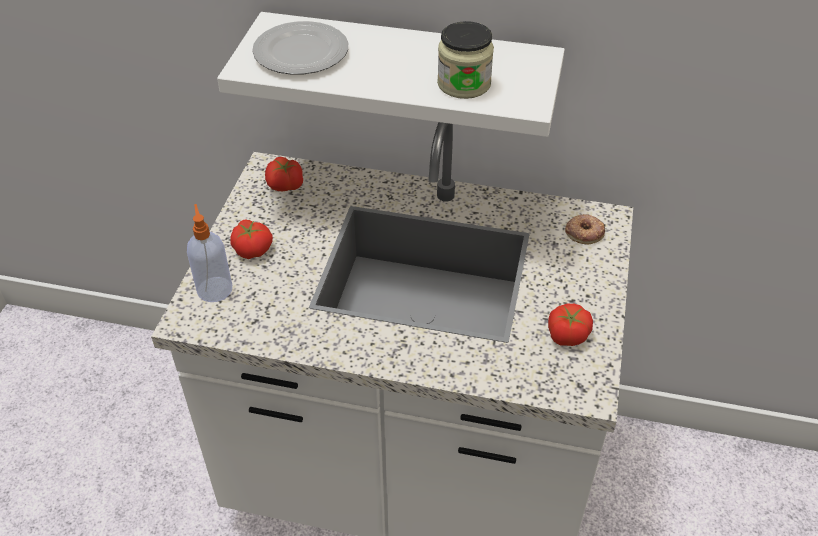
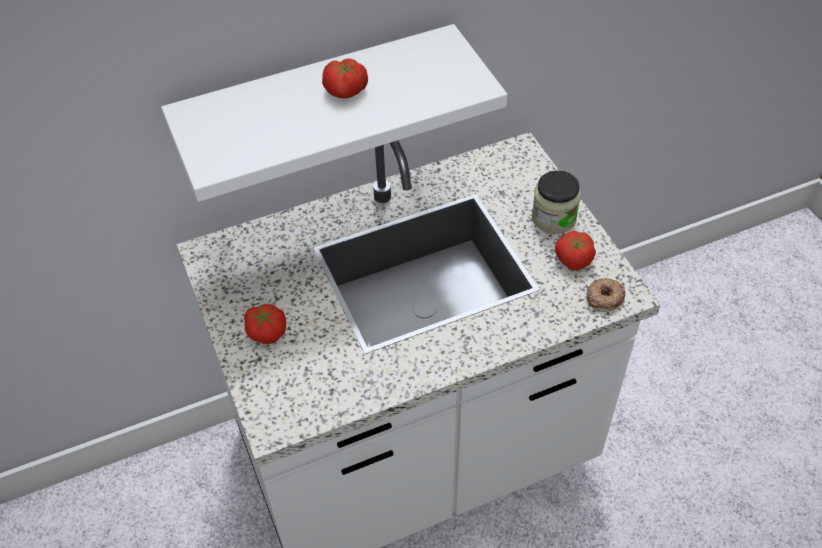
camera: 35 degrees left, 5 degrees up
(214, 288) = (268, 385): soap dispenser -> none
(285, 185) = (238, 259): tomato -> tomato (346, 91)
(300, 53) = (245, 130): plate -> none
(464, 84) = (411, 92): jar -> jar (553, 218)
(584, 232) = (514, 171): donut -> donut (604, 297)

